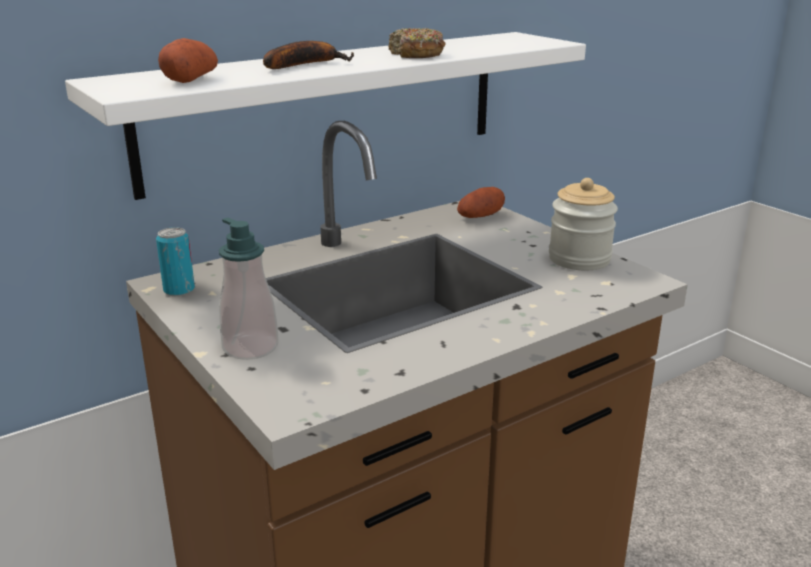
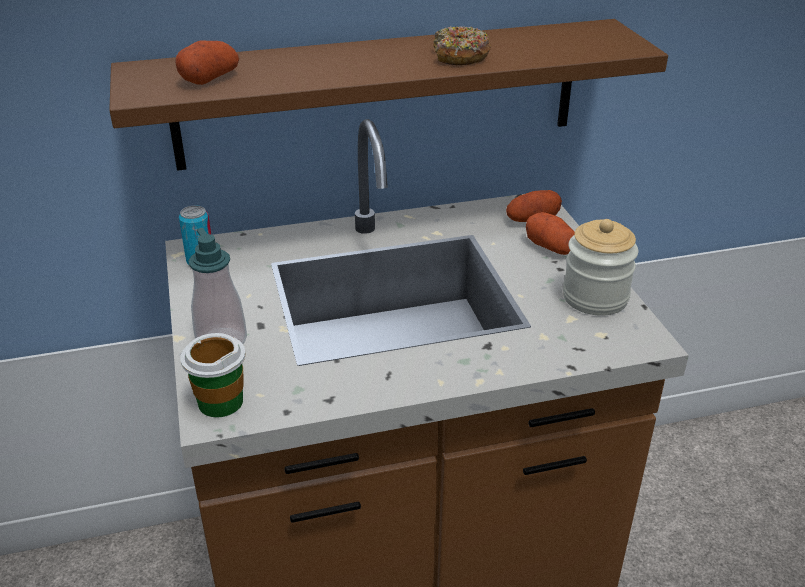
camera: 20 degrees right, 10 degrees up
(287, 396) = (220, 402): none -> cup
(304, 65) = (333, 63): banana -> none
(328, 108) = (379, 94): white shelf -> brown shelf
(512, 232) = (551, 247): none -> potato

